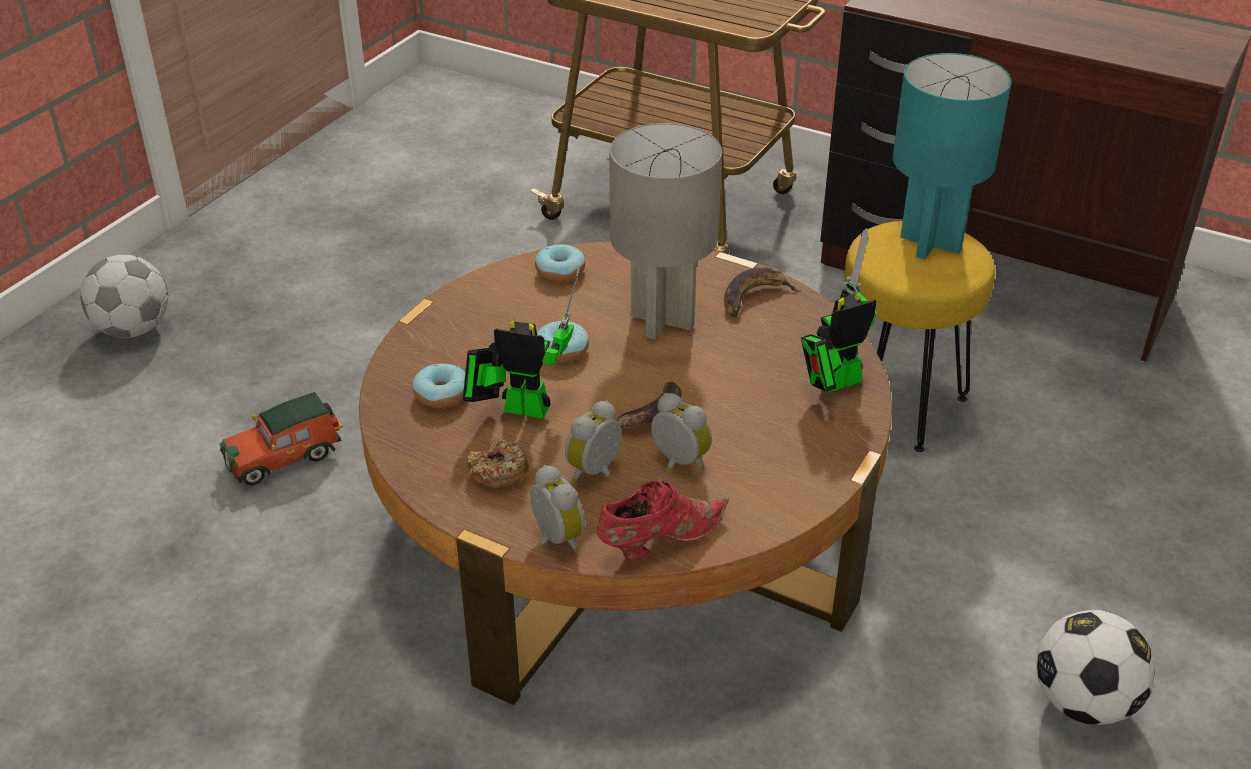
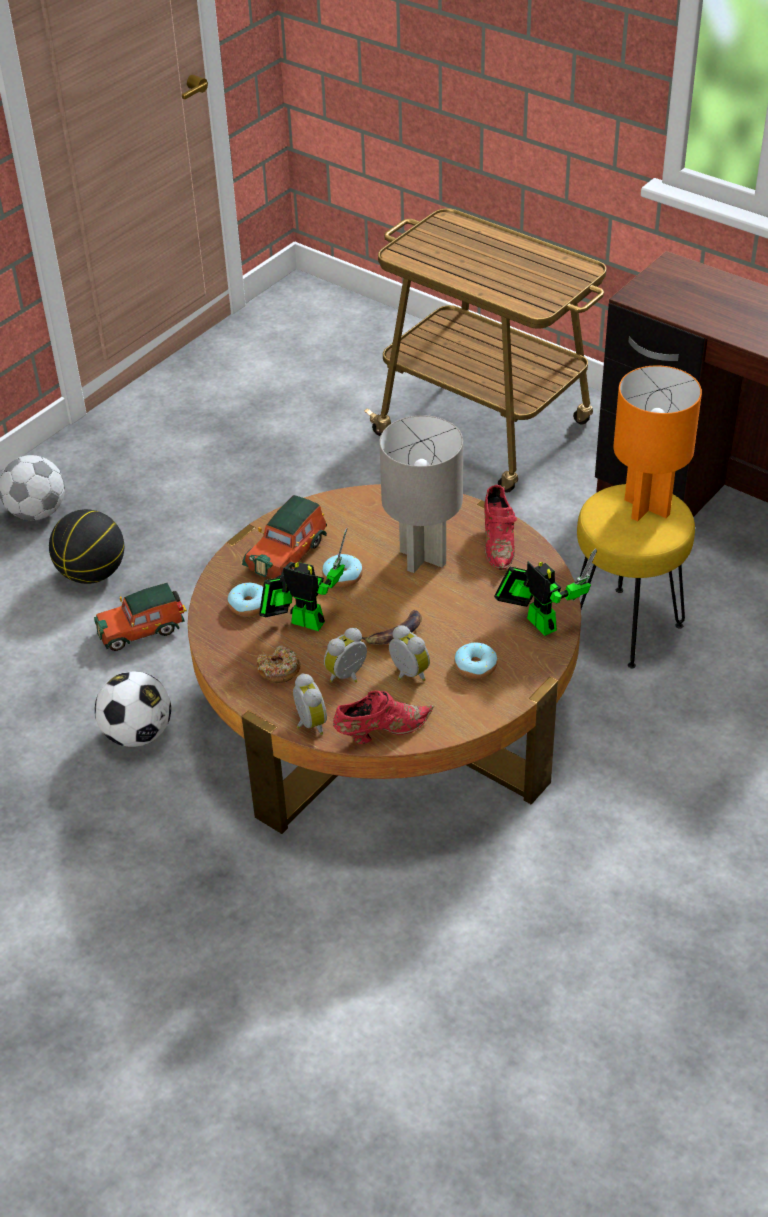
camera: 10 degrees right, 5 degrees up
(212, 395) = (92, 573): none -> basketball
(483, 328) = (288, 553): none -> toy car
(560, 271) = (354, 508): donut -> donut (475, 667)
(754, 297) = (498, 542): banana -> red shoe
(833, 383) = (538, 621): toy robot -> toy robot turned 75 degrees clockwise
(931, 244) = (647, 508): turquoise table lamp -> orange table lamp
(1083, 703) = (696, 875): football -> football (138, 734)

